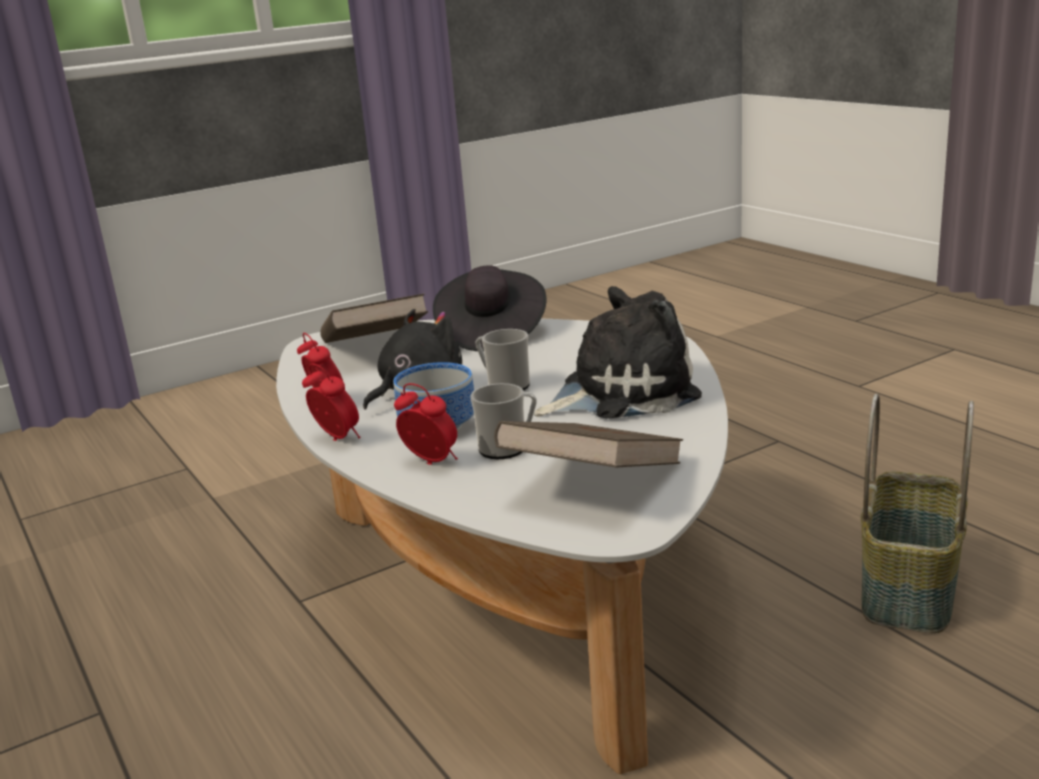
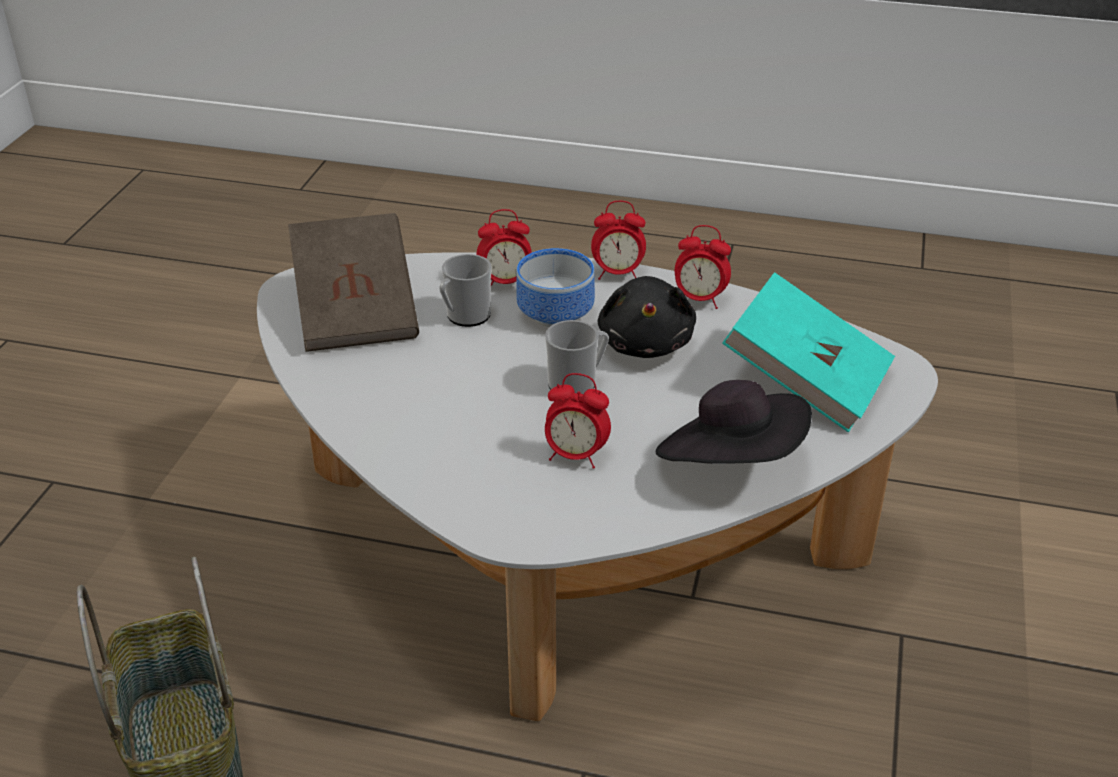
camera: 135 degrees right, 15 degrees up
(375, 349) = (806, 382): brown book -> turquoise book
(570, 356) = (575, 456): none -> alarm clock
(621, 392) = (447, 417): plush toy -> none

